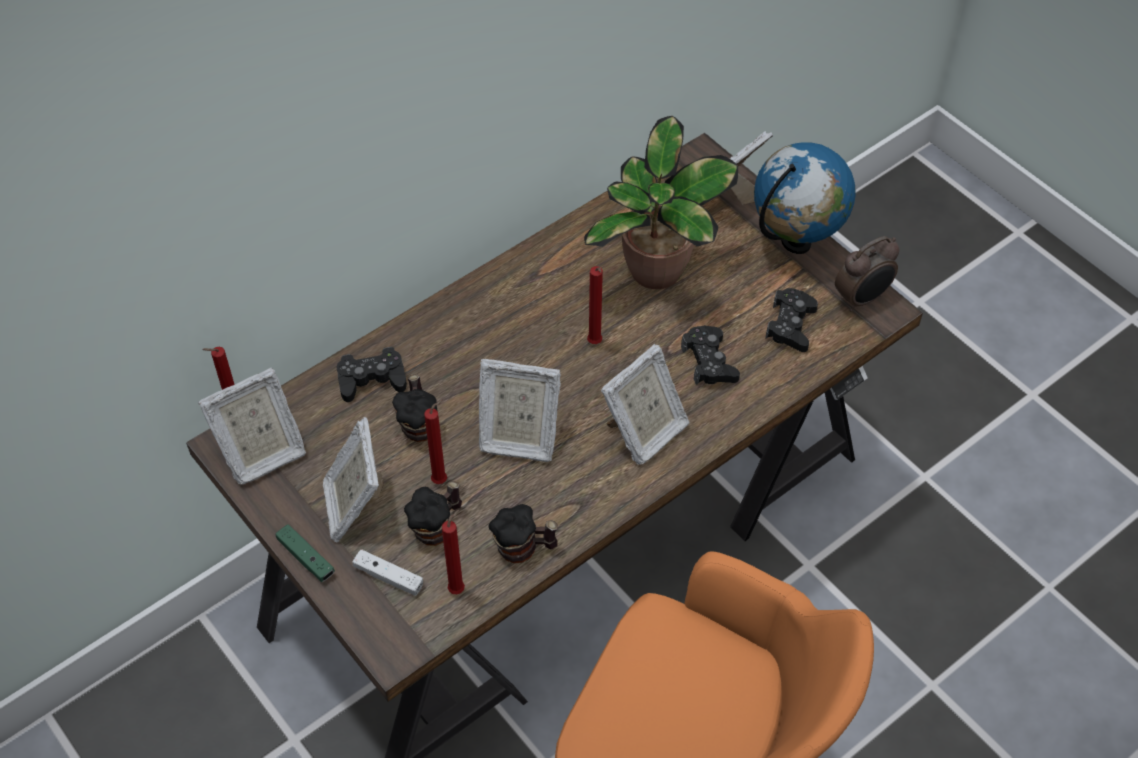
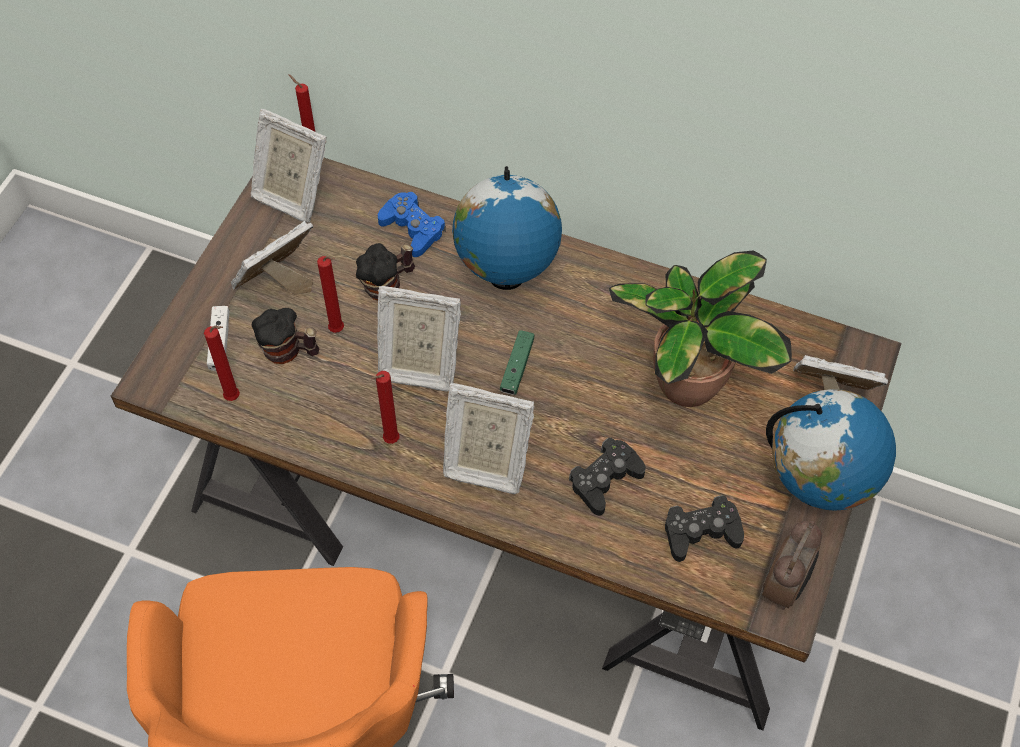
camera: 60 degrees right, 5 degrees up
(306, 558) = (207, 276): green game controller -> green game controller (517, 367)
(372, 379) = (412, 229): black game controller -> blue game controller
(472, 337) = (506, 277): none -> globe
(517, 437) = (418, 364): picture frame -> picture frame turned 60 degrees counterclockwise
(523, 549) = (301, 427): mug -> none
(595, 344) = (562, 375): red candle -> red candle (389, 441)
(862, 299) = (784, 585): alarm clock -> alarm clock turned 90 degrees counterclockwise

